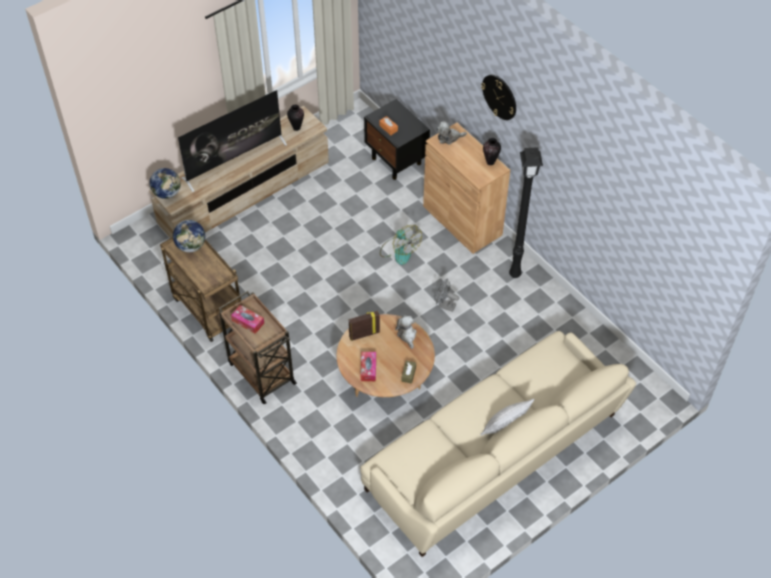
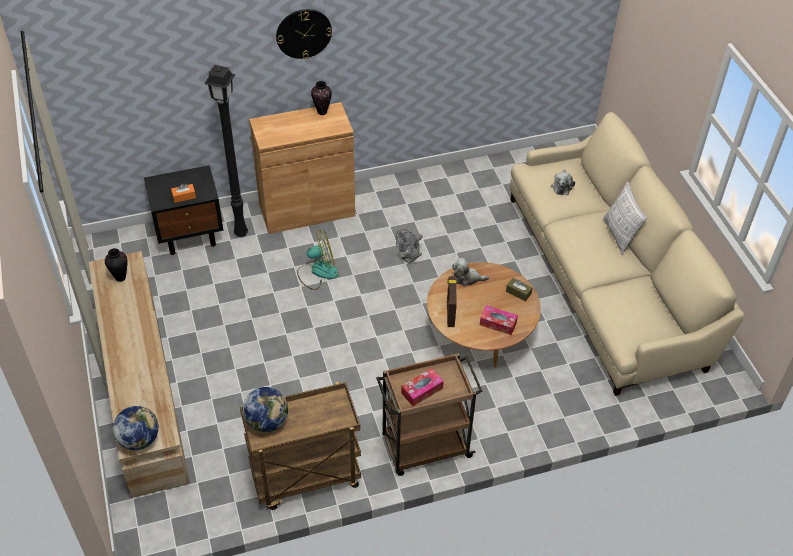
camera: 70 degrees left, 5 degrees down
(234, 160) = (132, 352): television -> none
(449, 137) = (267, 130): plush toy -> plush toy (561, 186)
(515, 275) = (399, 193): black floor lamp -> black floor lamp (242, 232)

